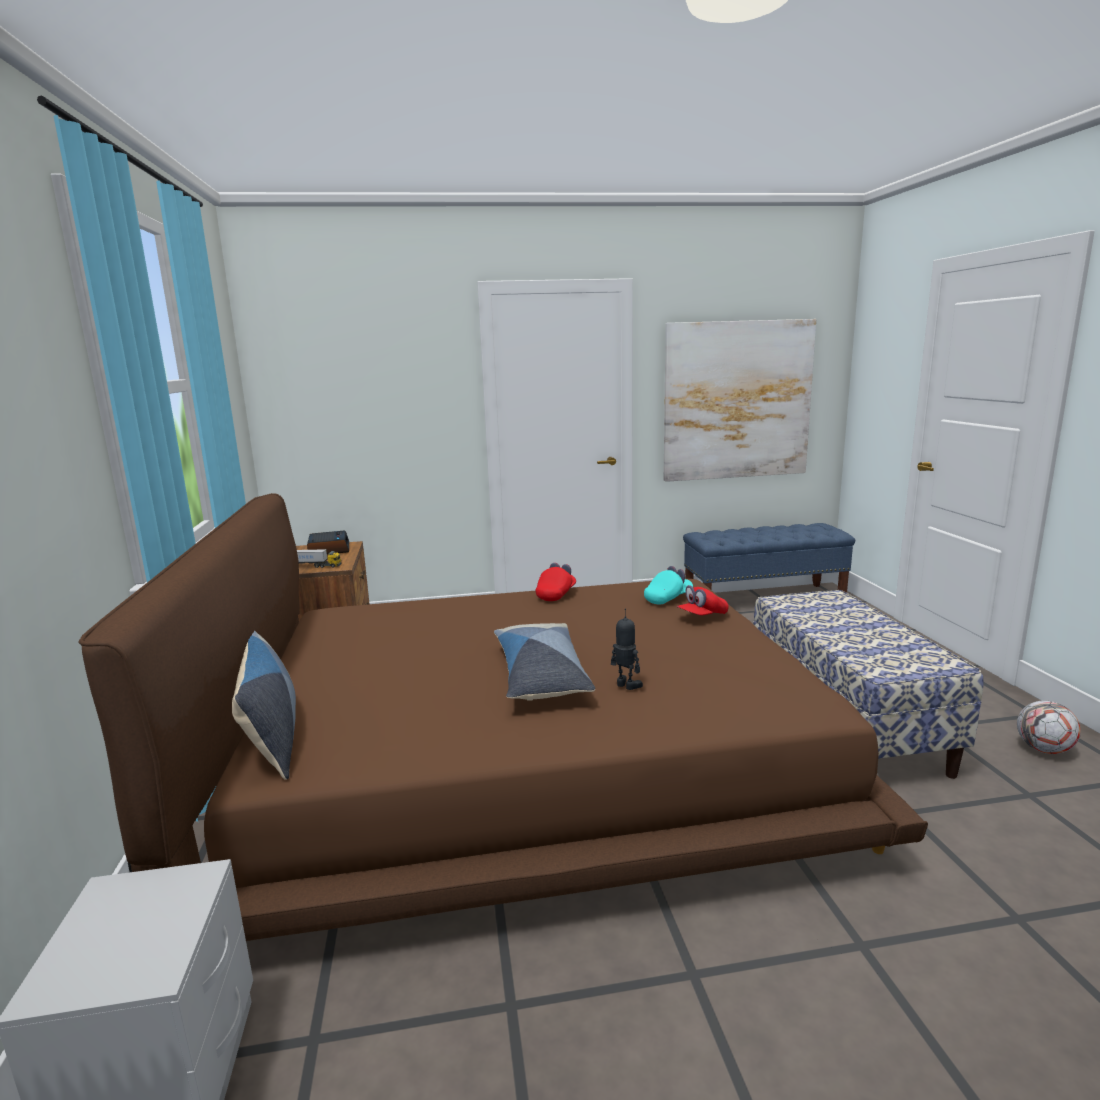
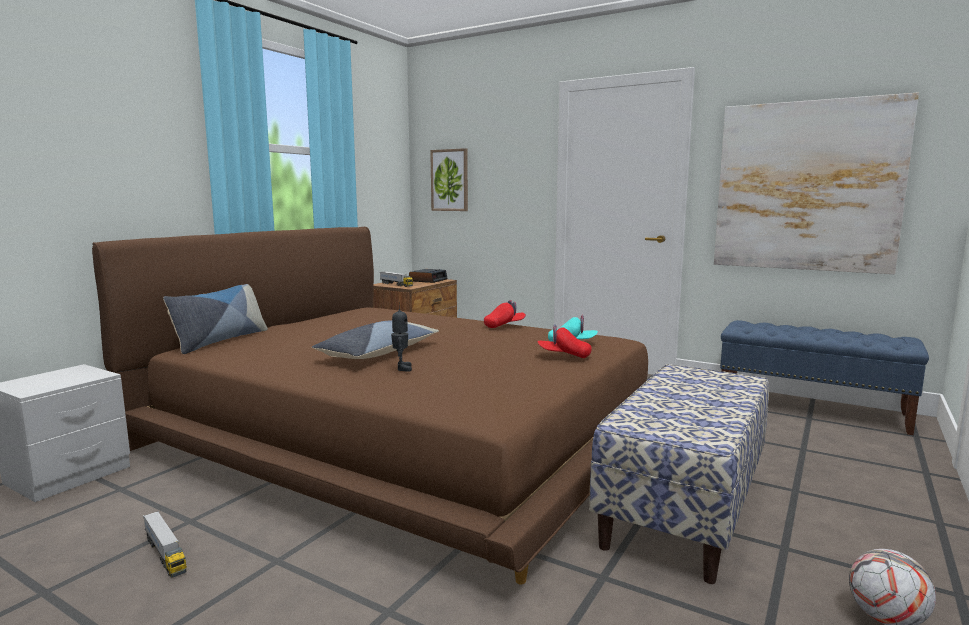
camera: 40 degrees right, 5 degrees down
(321, 406) = (450, 180): none -> picture
(573, 1062) = (165, 554): none -> toy truck

